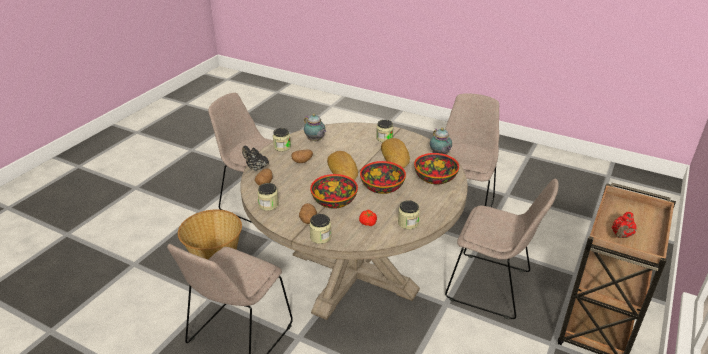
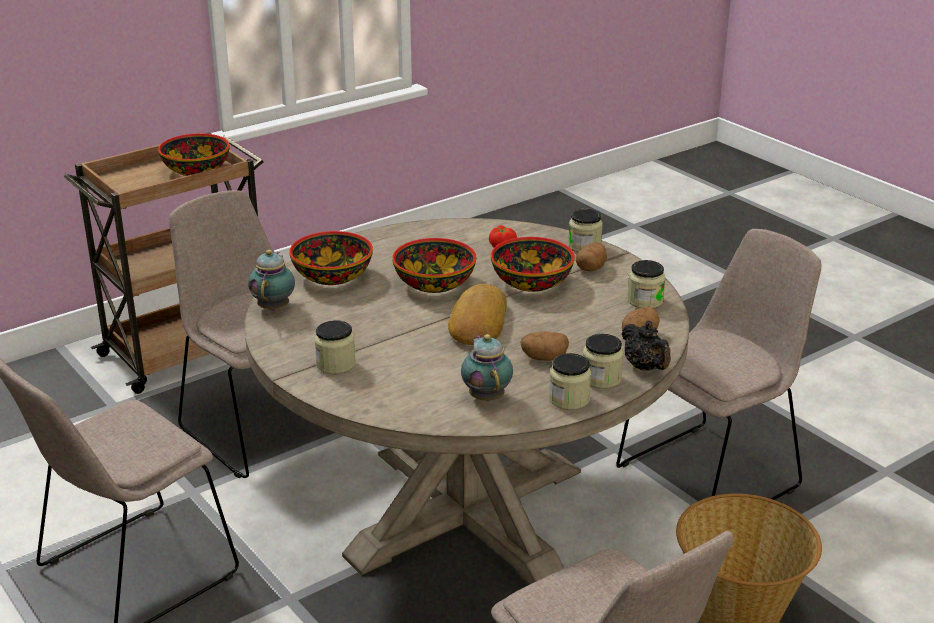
camera: 155 degrees left, 5 degrees down
(396, 157) = (356, 323): bread -> none
(408, 223) = (445, 235): jar -> jar (601, 378)
(621, 235) = (196, 170): red teapot -> bowl

